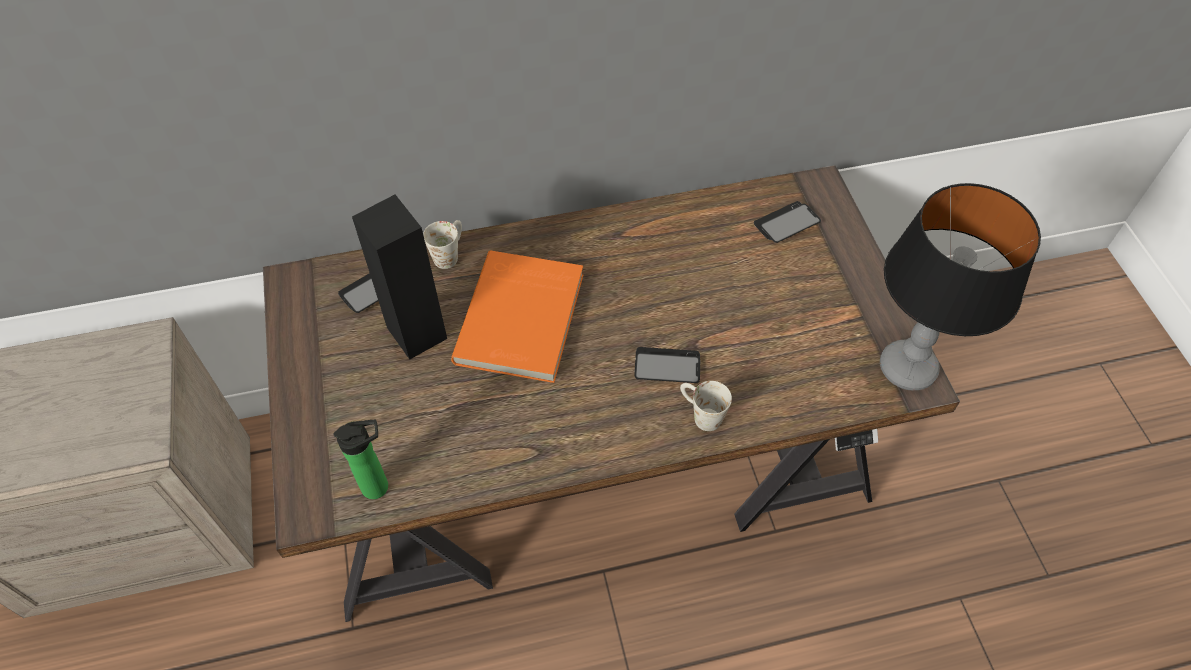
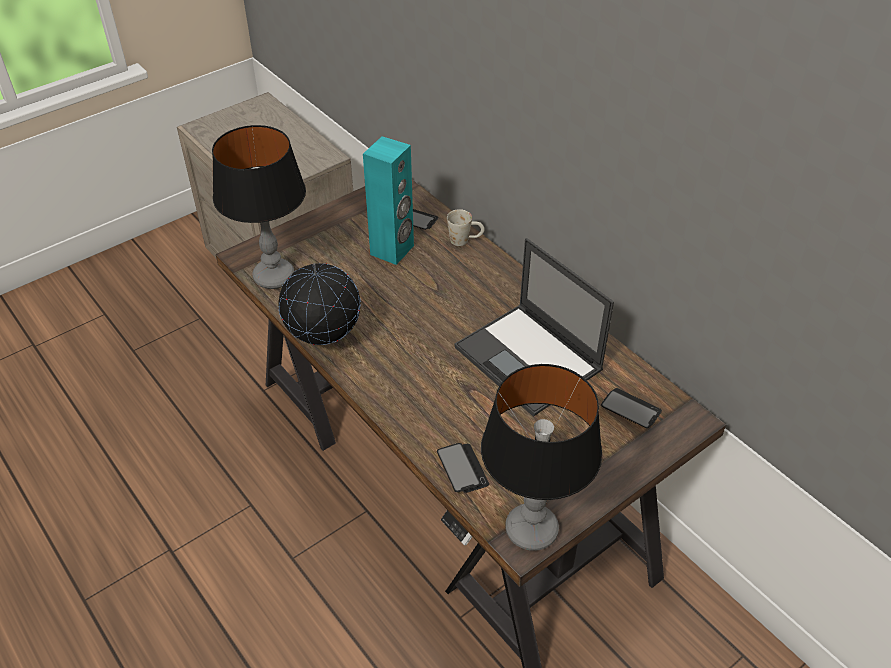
camera: 65 degrees right, 10 degrees down
(379, 486) = (274, 277): bottle -> table lamp
(417, 332) = (392, 250): black speaker -> turquoise speaker
(523, 319) = (434, 293): orange book -> none
(537, 464) = (324, 340): none -> globe
(667, 366) = (441, 379): phone -> phone (462, 469)
(678, 274) = (529, 359): none -> laptop
(700, 414) = (410, 410): white mug -> none

